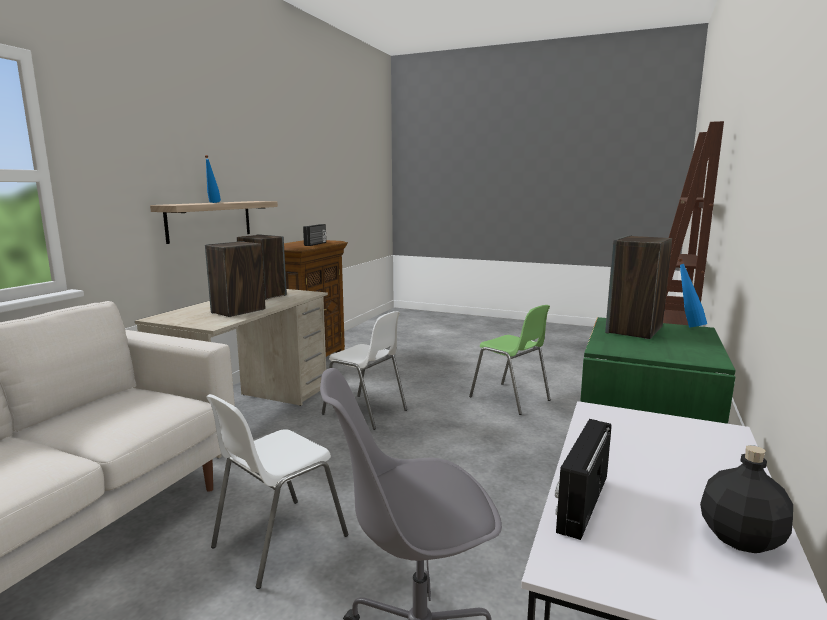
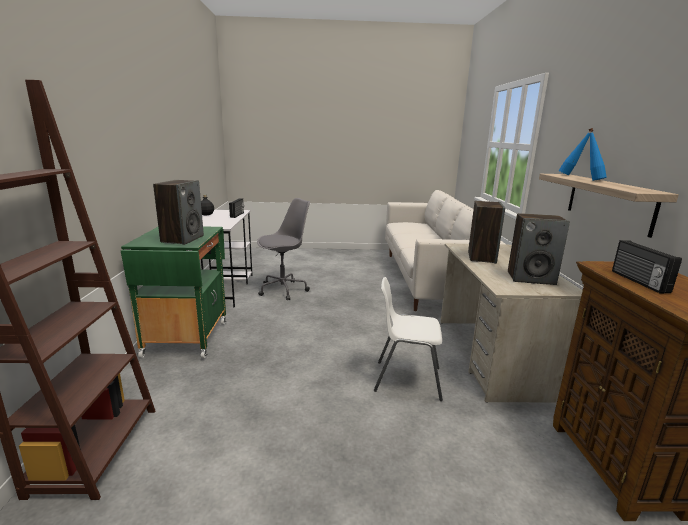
camera: 155 degrees right, 5 degrees up
(278, 541) = (356, 301): white chair -> none
(510, 399) = (271, 445): green chair -> none
(687, 326) = (140, 245): blue bottle -> blue bottle (570, 175)

